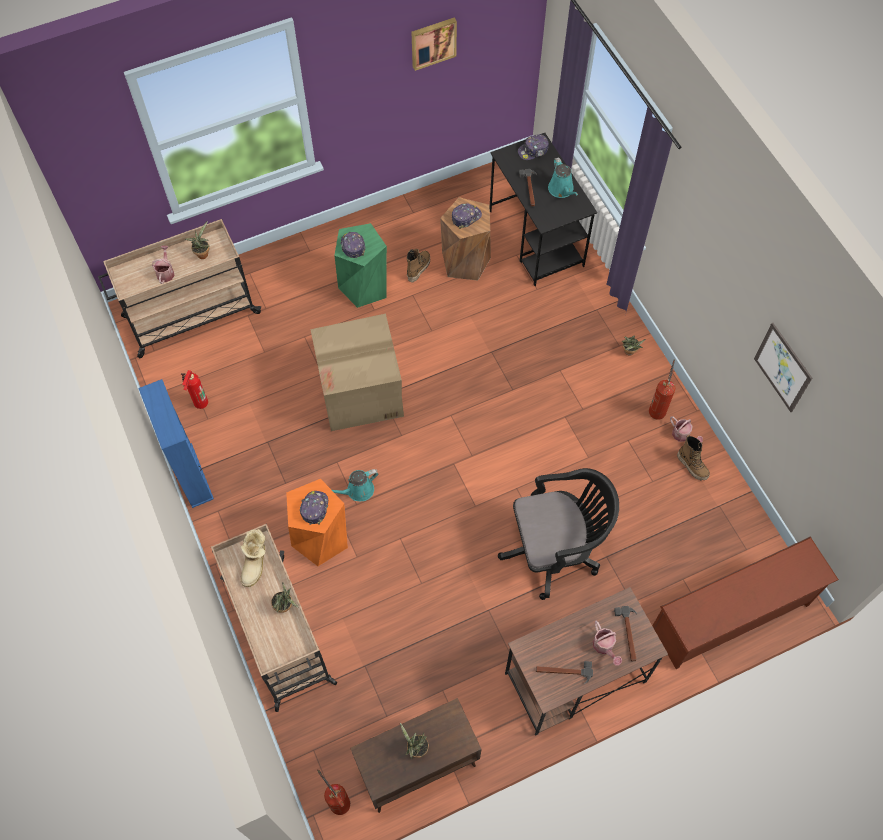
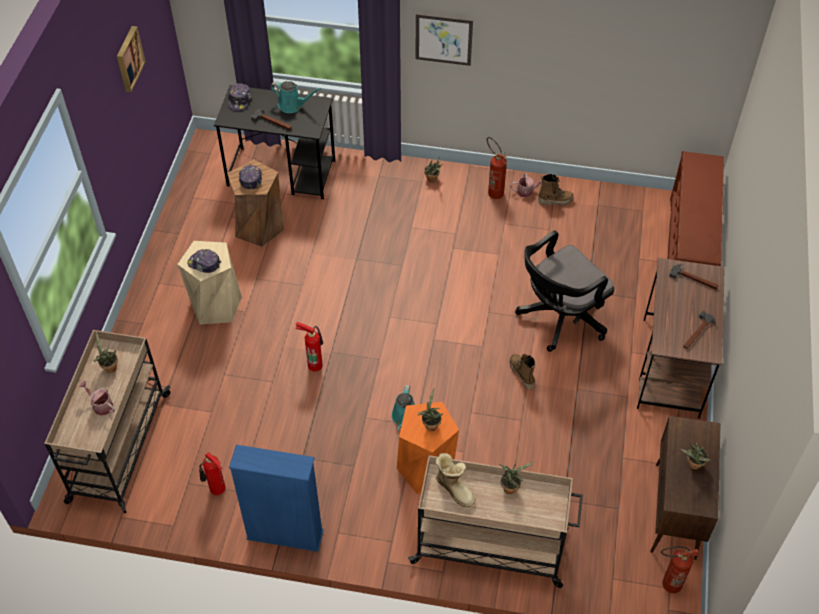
camera: 55 degrees left, 10 degrees down
(314, 508) = (430, 424): cap -> potted plant
(361, 391) = (314, 364): cardboard box -> fire extinguisher
(364, 286) = (216, 305): green stool -> beige stool
(418, 268) = (235, 260): boot -> boot (521, 374)
(555, 550) = (559, 318): black office chair -> black office chair turned 150 degrees counterclockwise
(604, 647) = (694, 298): watering can -> none
(782, 367) = (588, 50): picture -> picture (443, 39)

